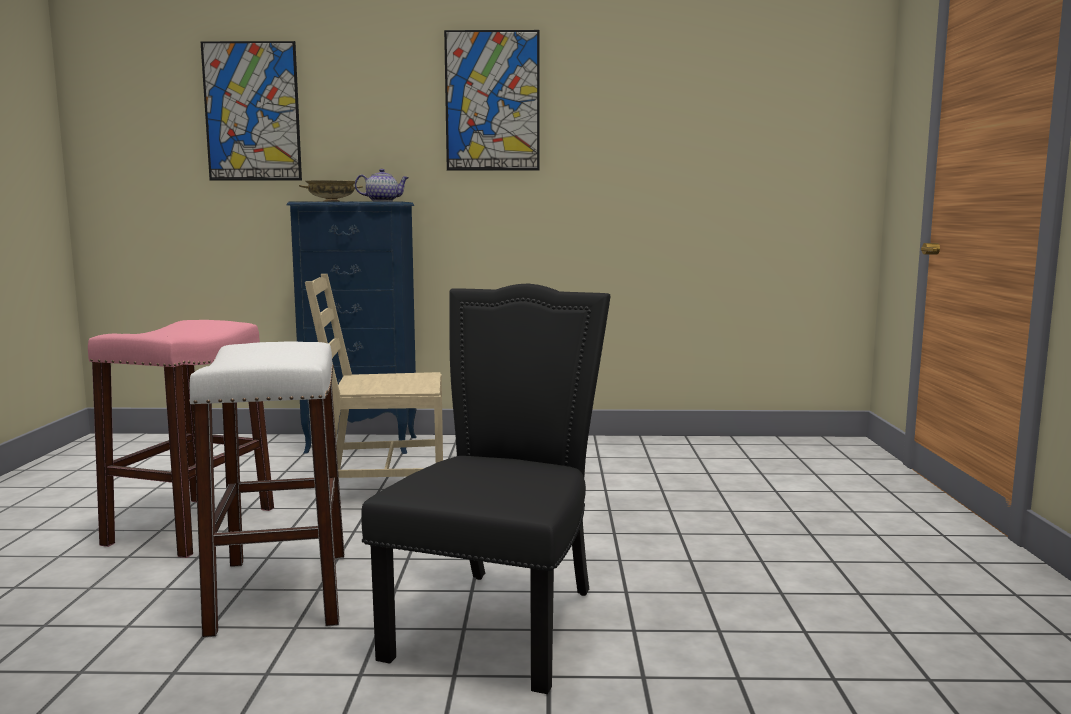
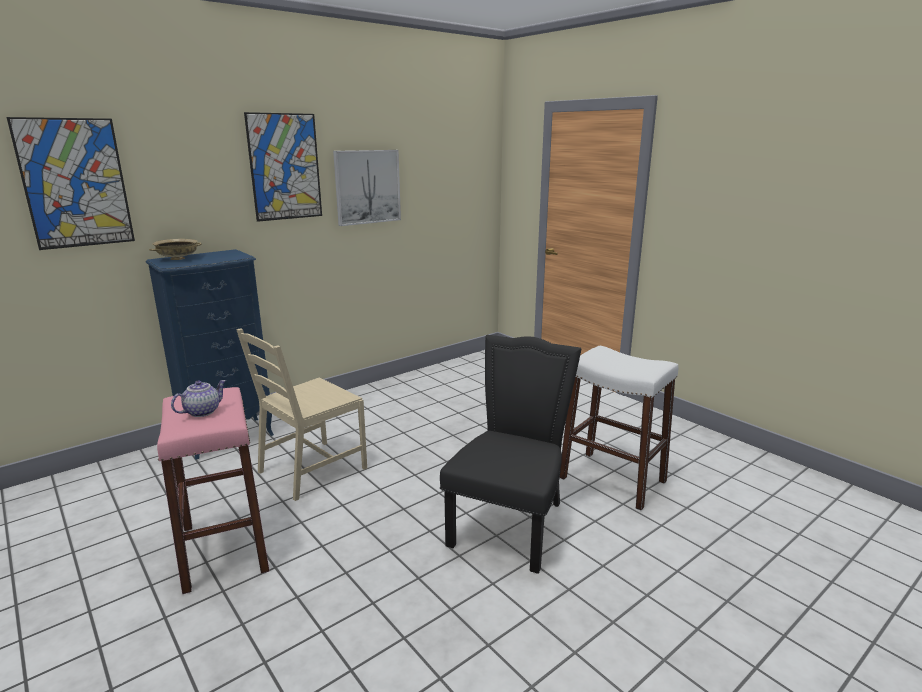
camera: 40 degrees left, 10 degrees up
(280, 592) = (372, 562): white stool -> white stool (612, 479)
(383, 201) = (231, 256): teapot -> teapot (202, 411)
(497, 628) = (509, 527): black chair -> black chair turned 45 degrees clockwise
(616, 134) = (367, 187): none -> picture

